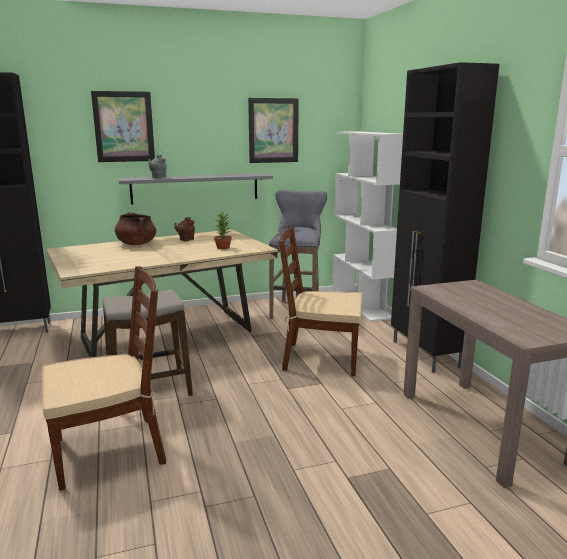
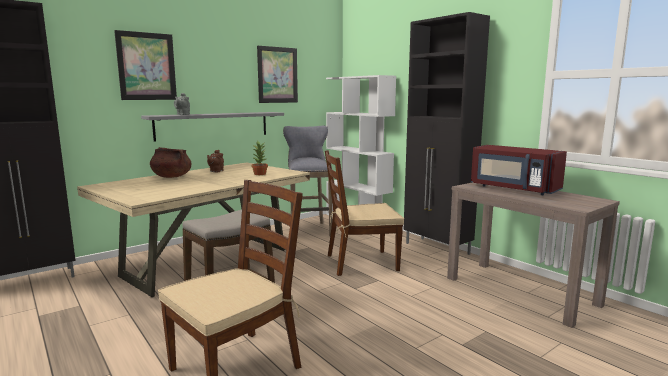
camera: 20 degrees left, 5 degrees down
(484, 299) = (513, 189): none -> red microwave

